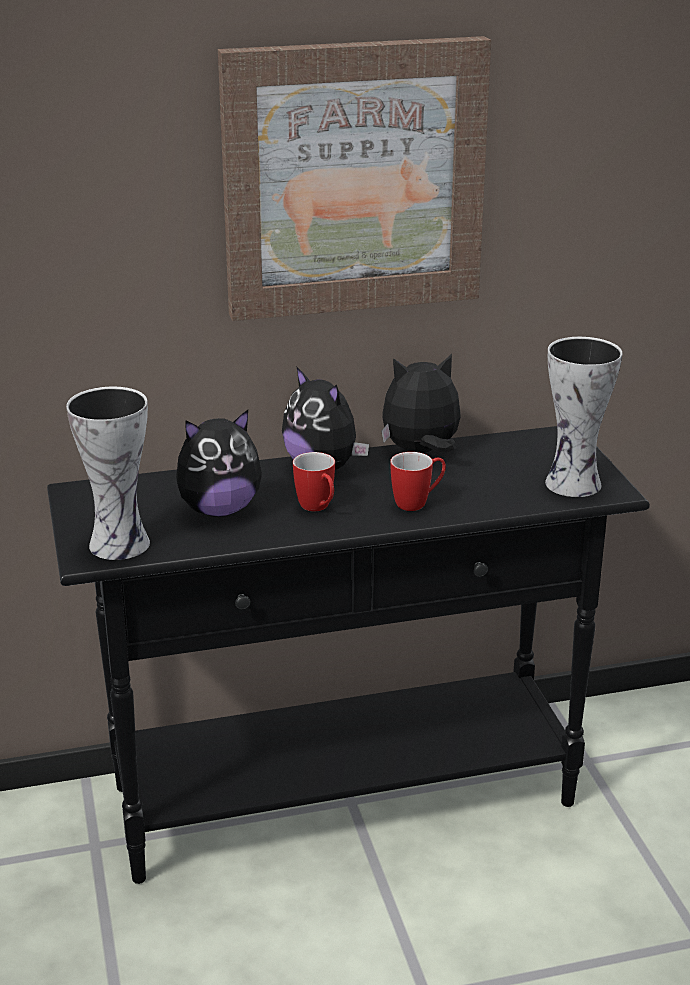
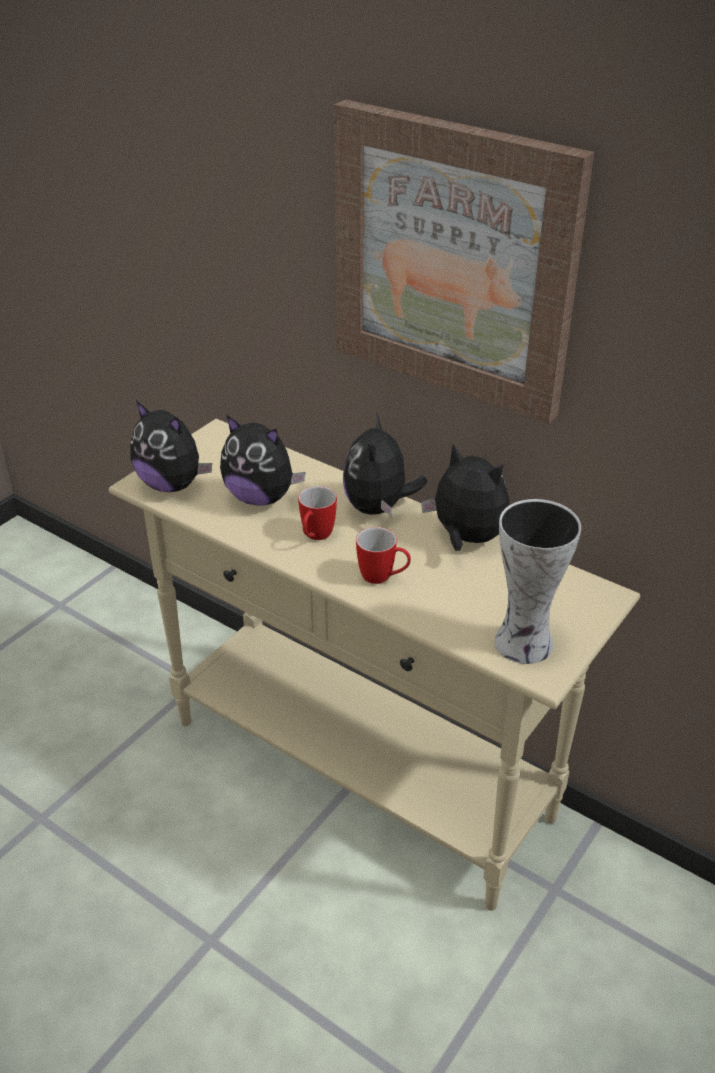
camera: 50 degrees right, 10 degrees up
(121, 543) = (172, 484): vase -> plush toy
(346, 796) = (360, 770): black console table -> beige console table

